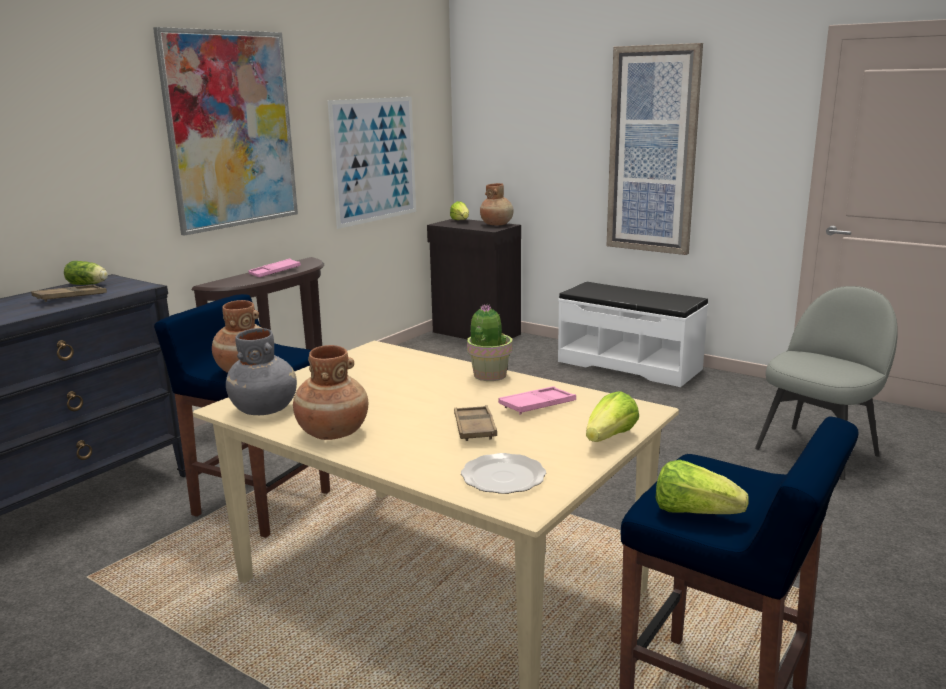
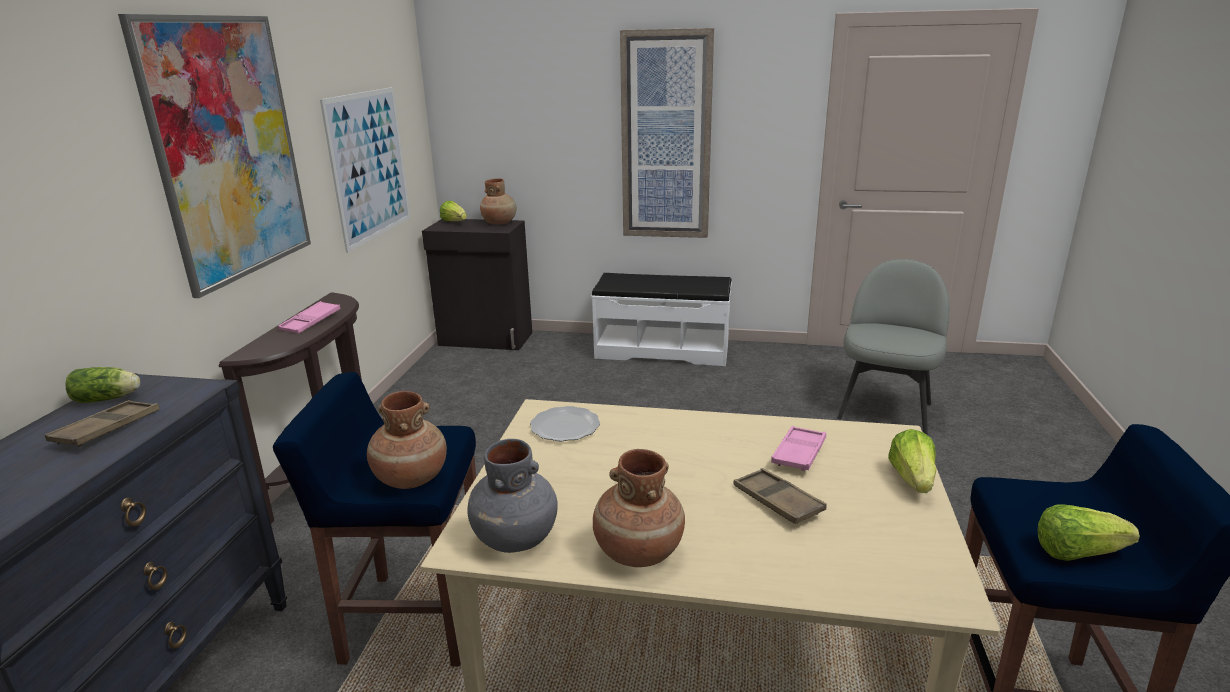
camera: 25 degrees left, 5 degrees up
(489, 375) = (706, 423): potted plant -> none
(502, 477) = (885, 564): plate -> plate (565, 427)

